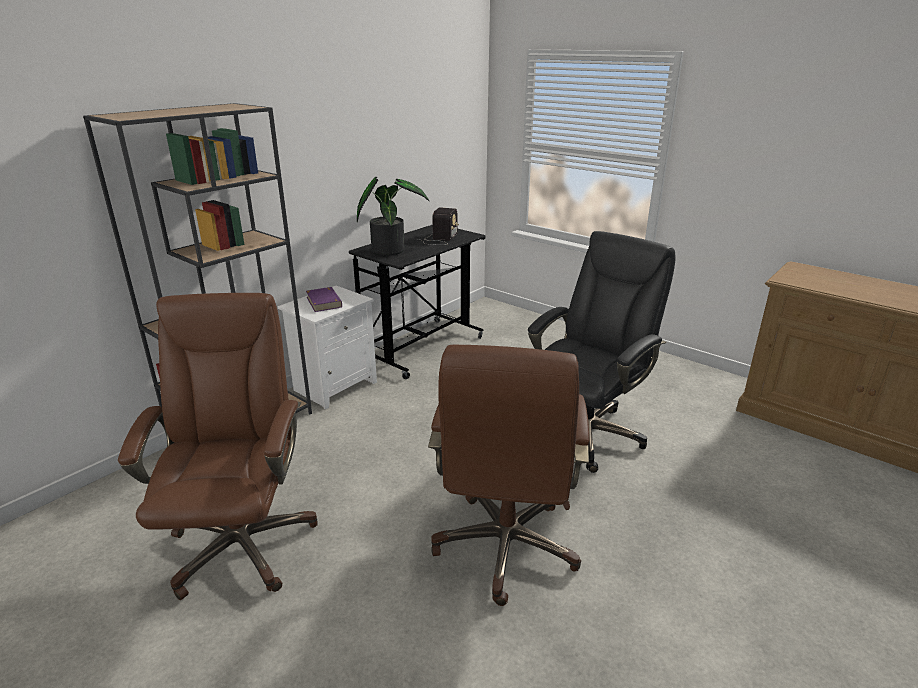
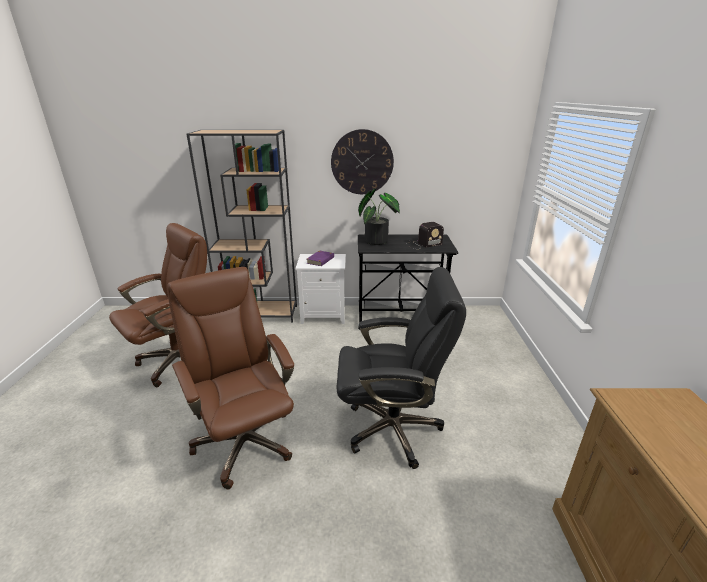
camera: 50 degrees right, 0 degrees up
(340, 143) = (362, 162): none -> wall clock
(505, 542) = (246, 445): brown office chair -> brown office chair turned 90 degrees clockwise

